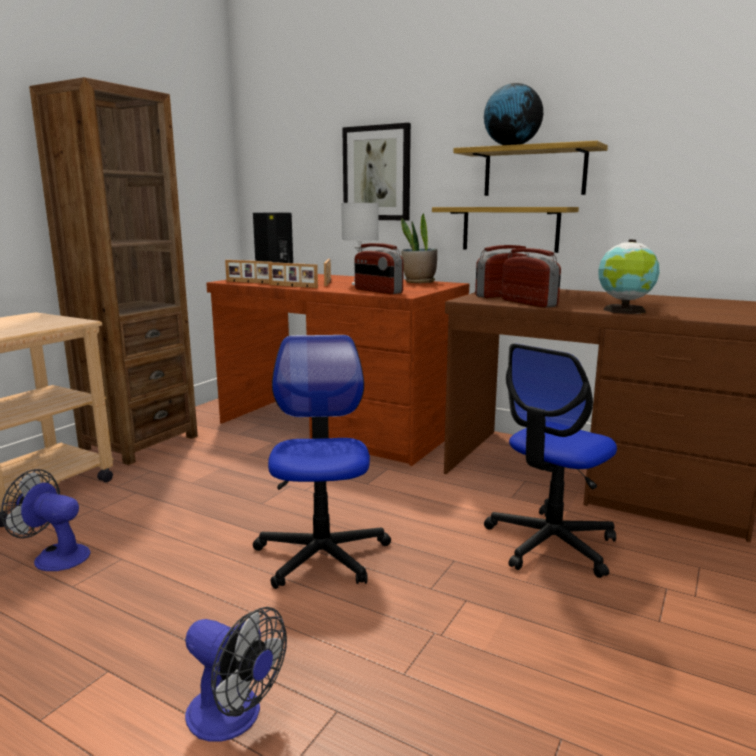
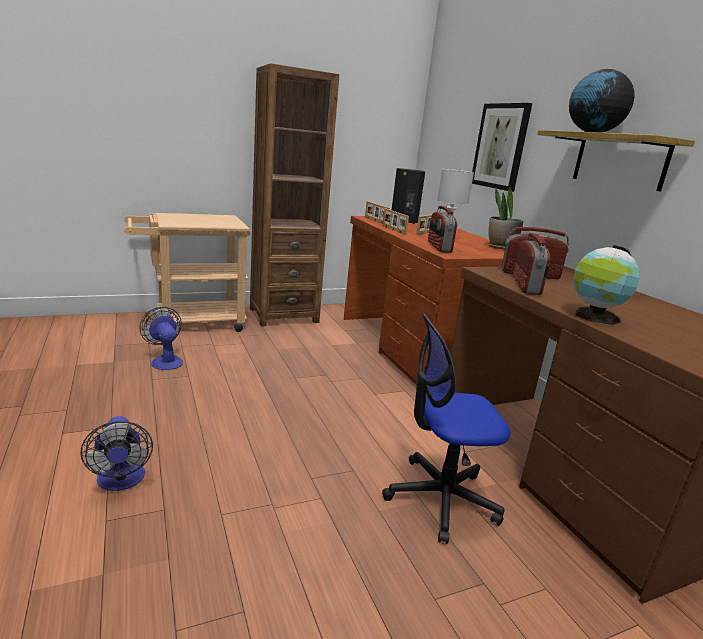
camera: 35 degrees right, 5 degrees up
(322, 555) = (281, 424): office chair -> none
(510, 229) = (587, 214): shelf -> none

